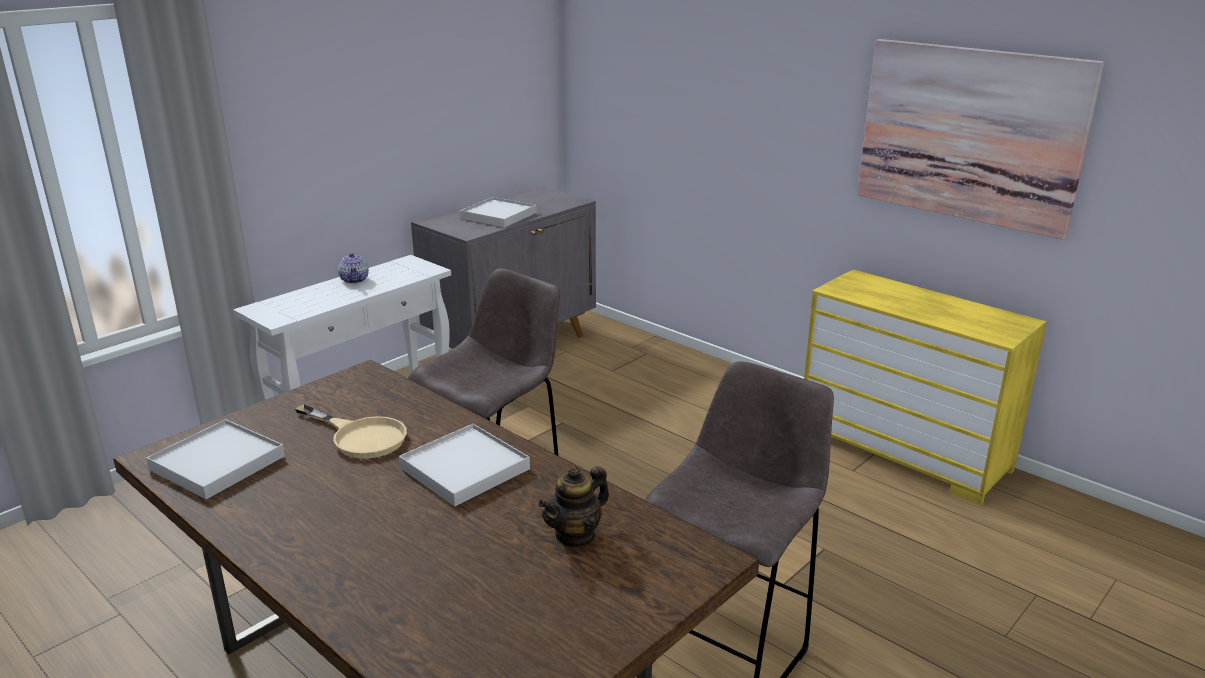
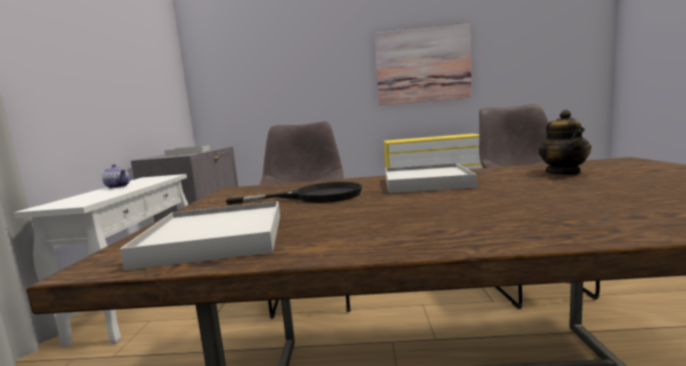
camera: 40 degrees left, 15 degrees down
(360, 436) = (315, 196): beige frying pan -> black frying pan

